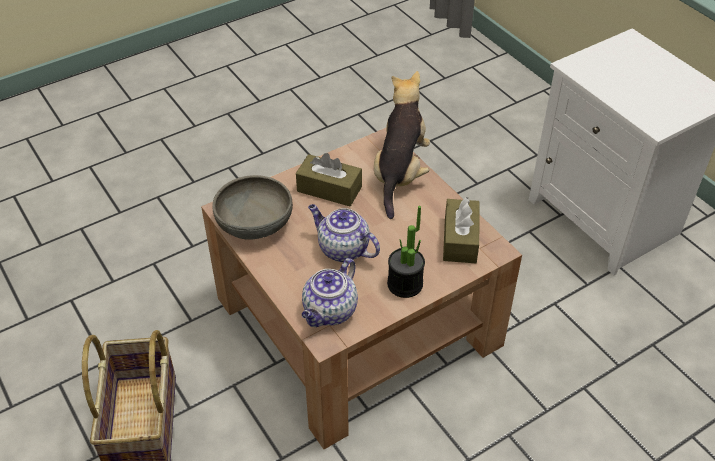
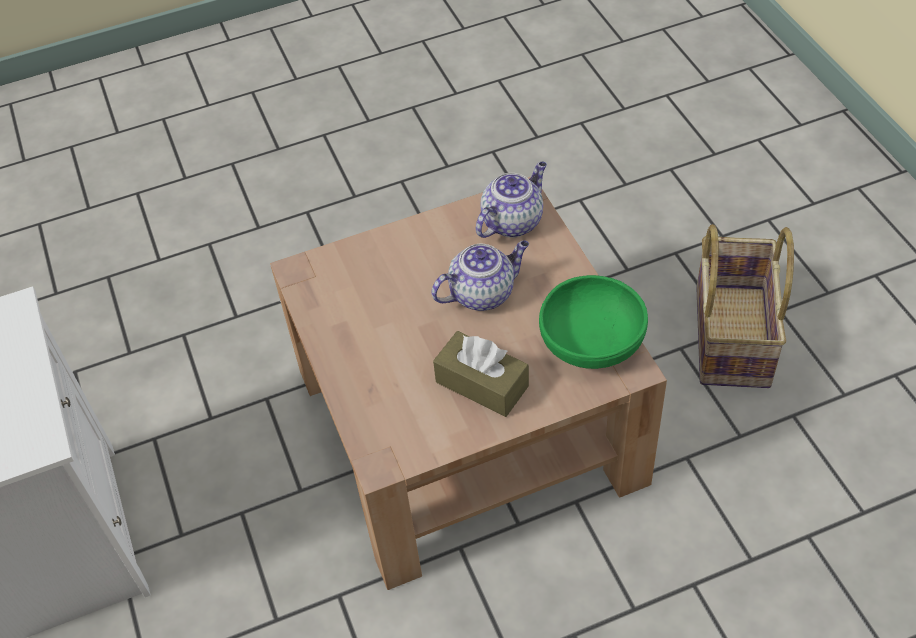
camera: 165 degrees left, 5 degrees up
(254, 224) = (592, 341): grey bowl -> green bowl
(342, 249) = (483, 293): teapot -> teapot turned 75 degrees counterclockwise
(400, 173) = (374, 398): plush toy -> none
(405, 284) = (420, 242): potted plant -> none
(460, 239) = (334, 288): brown tissue box -> none

